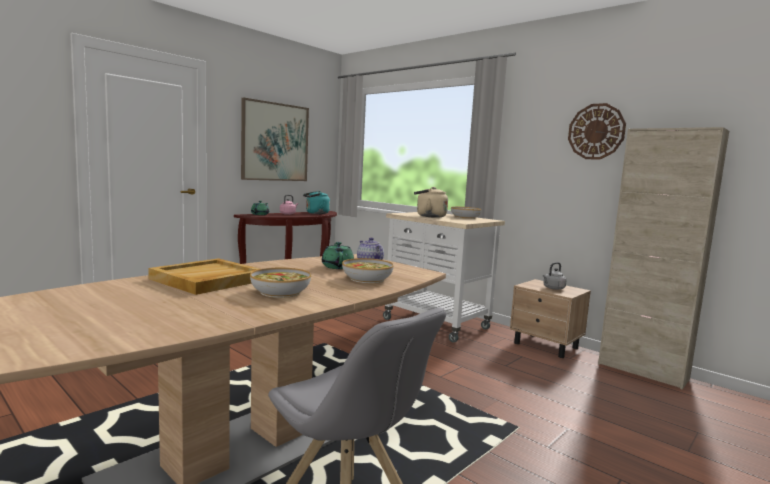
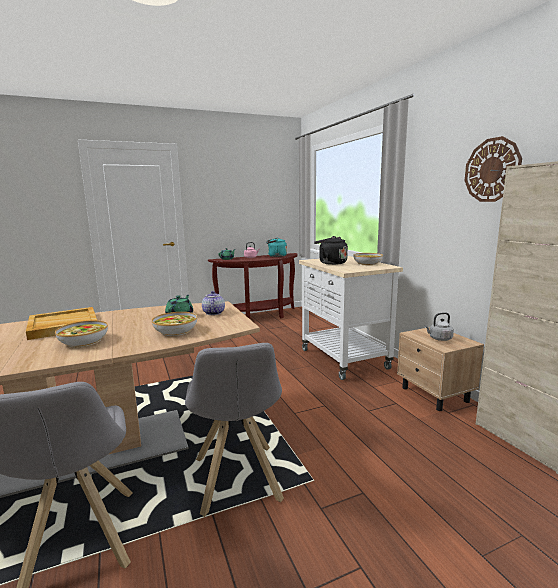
camera: 25 degrees right, 5 degrees up
(275, 142) = (240, 200): picture -> none
(429, 216) = (331, 263): beige kettle -> black kettle
(449, 440) = (237, 479): none -> grey chair

